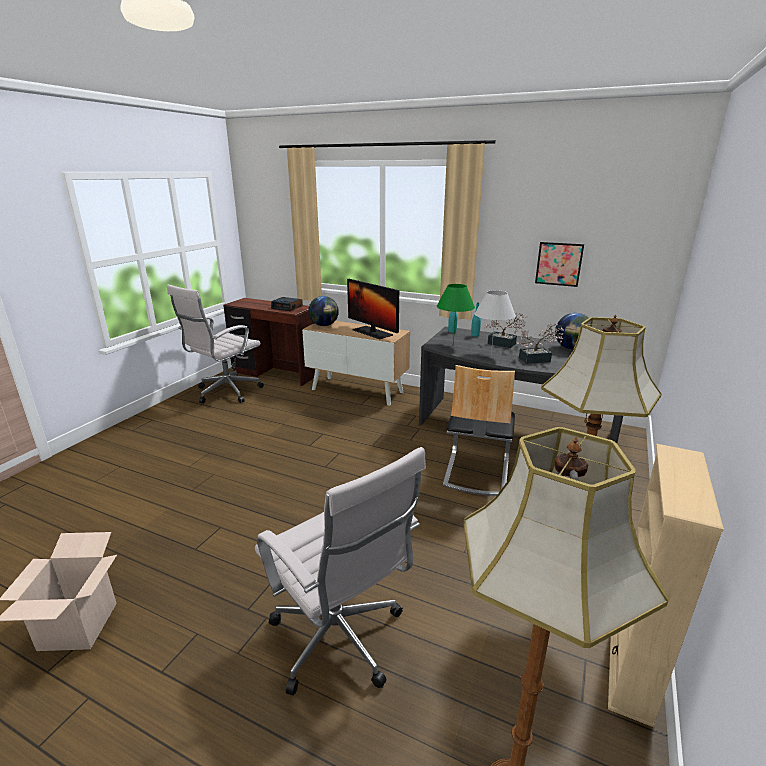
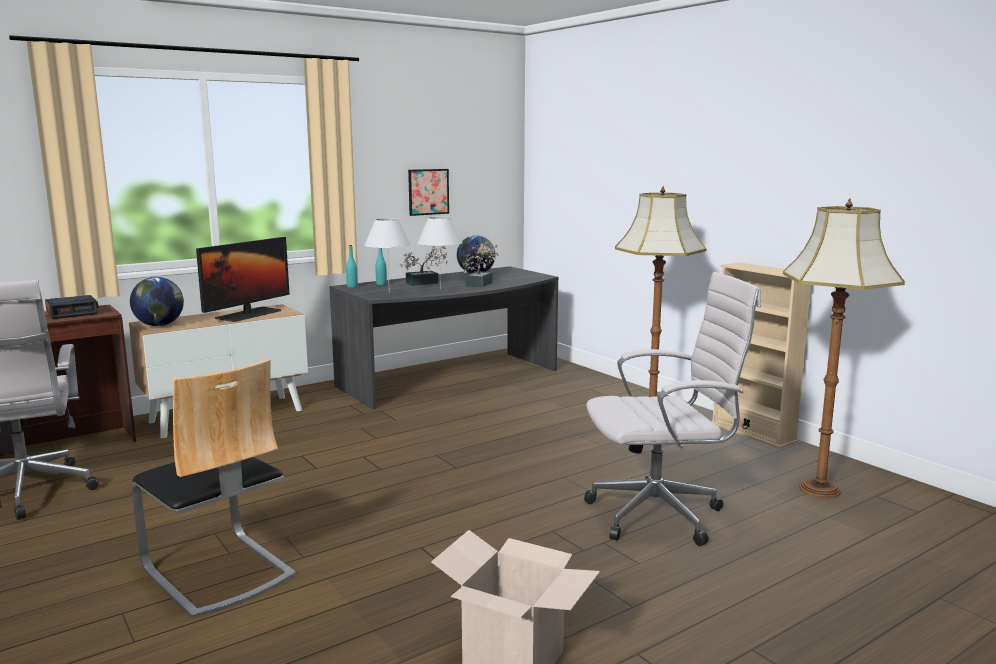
camera: 60 degrees left, 10 degrees down
(372, 332) = (248, 314): monitor -> monitor turned 45 degrees counterclockwise
(453, 344) = (389, 292): green table lamp -> white table lamp
(476, 472) = (496, 411): chair -> chair (217, 572)

